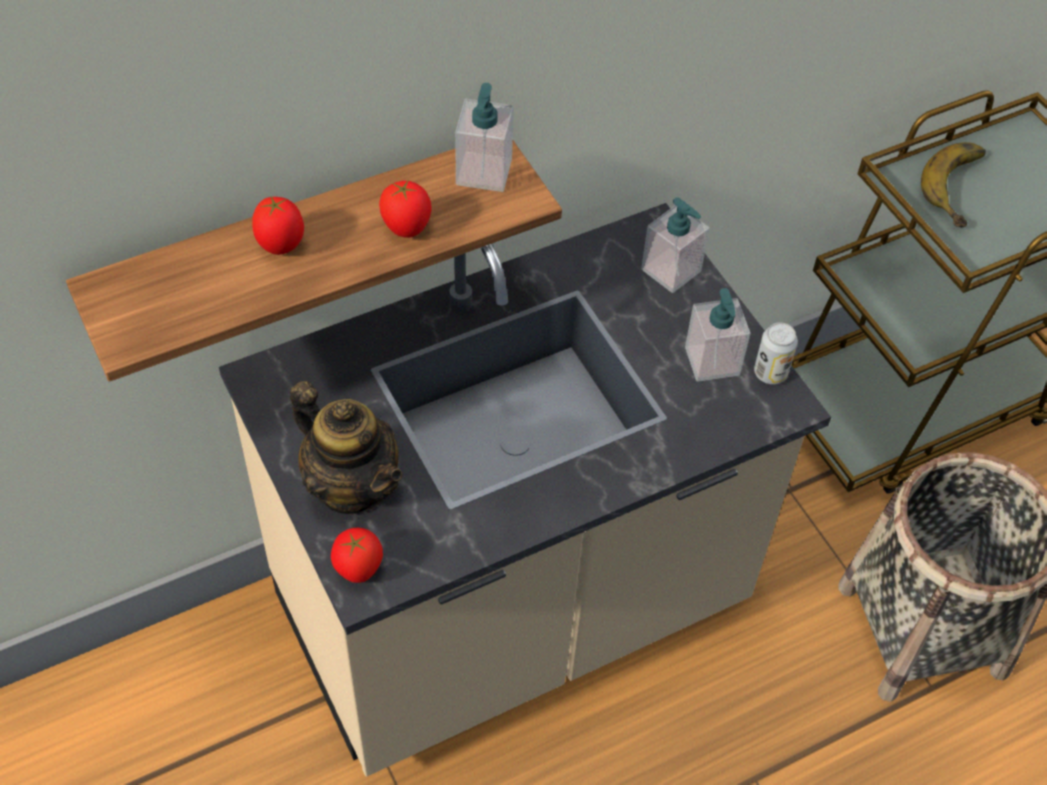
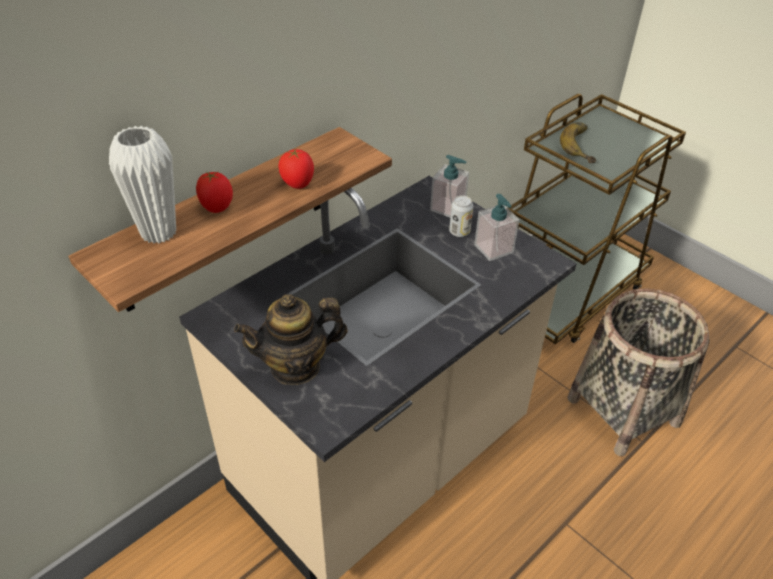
camera: 15 degrees left, 10 degrees down
(191, 269) = (158, 232): none -> white vase
(352, 485) = (295, 366): teapot -> teapot turned 135 degrees clockwise
(358, 570) = (318, 417): tomato -> none
(484, 172) = (334, 148): soap dispenser -> none
(770, 373) = (530, 248): can -> can (459, 232)

